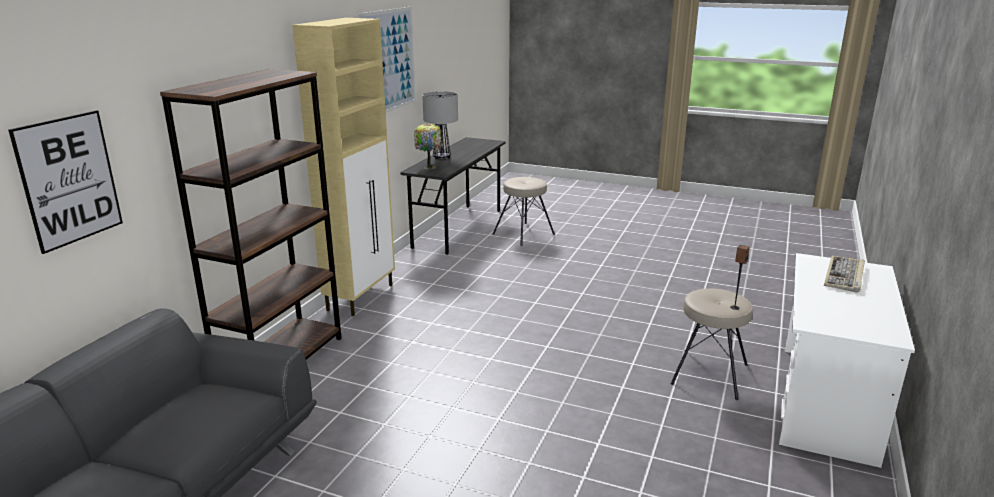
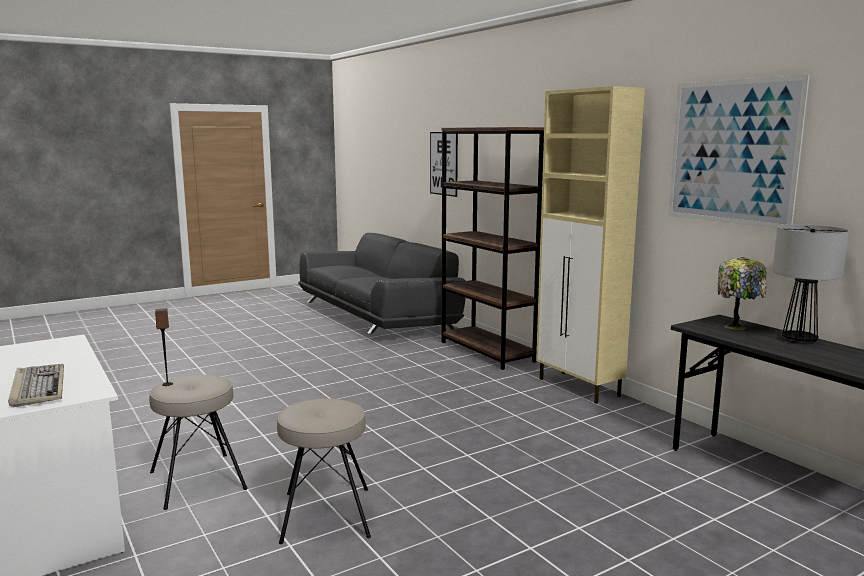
camera: 125 degrees right, 10 degrees down
(524, 234) = (738, 534): beige stool -> beige stool (325, 514)

